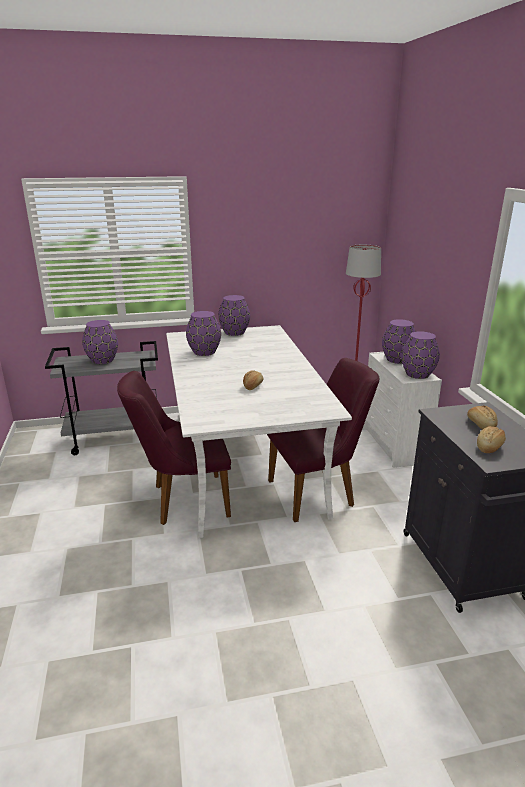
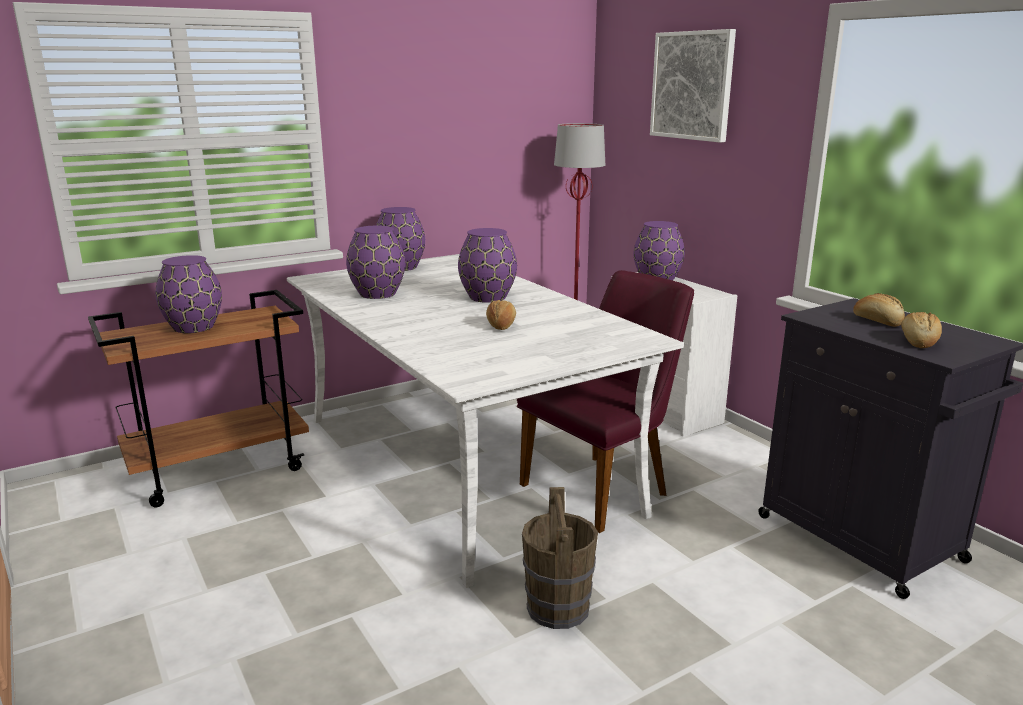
camera: 20 degrees left, 5 degrees down
(116, 438) = (221, 469): grey cart -> brown cart
(182, 500) = (402, 538): purple chair -> none
(239, 562) = (558, 608): none -> brown bucket
(418, 374) = (701, 292): purple vase -> purple vase (488, 297)
(433, 229) = (692, 85): none -> picture

